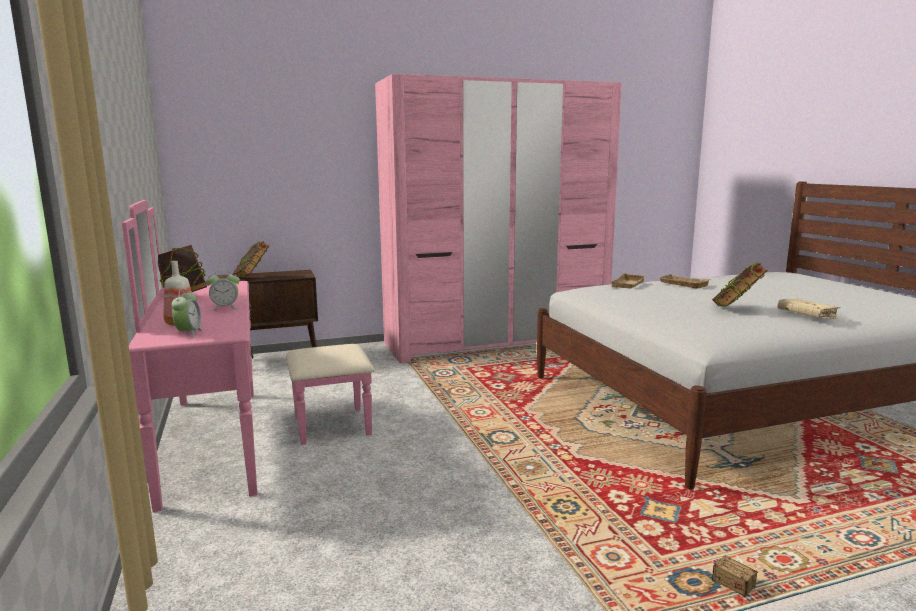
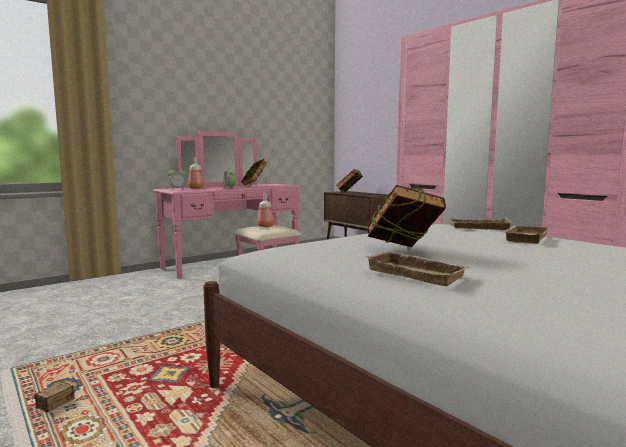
camera: 70 degrees right, 5 degrees down
(319, 352) = (266, 226): none -> bottle
(806, 315) = (418, 274): beige book -> beige tray

